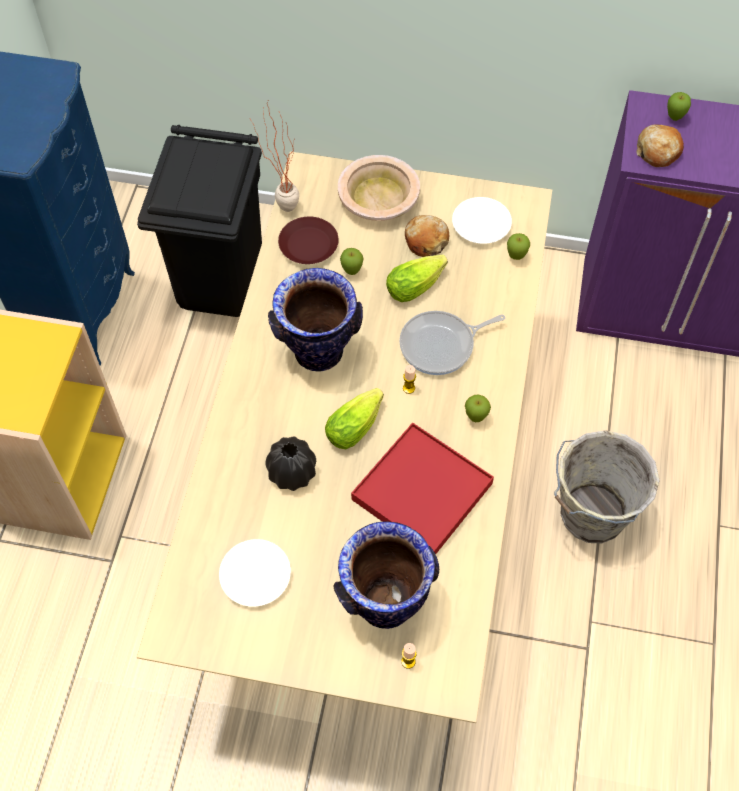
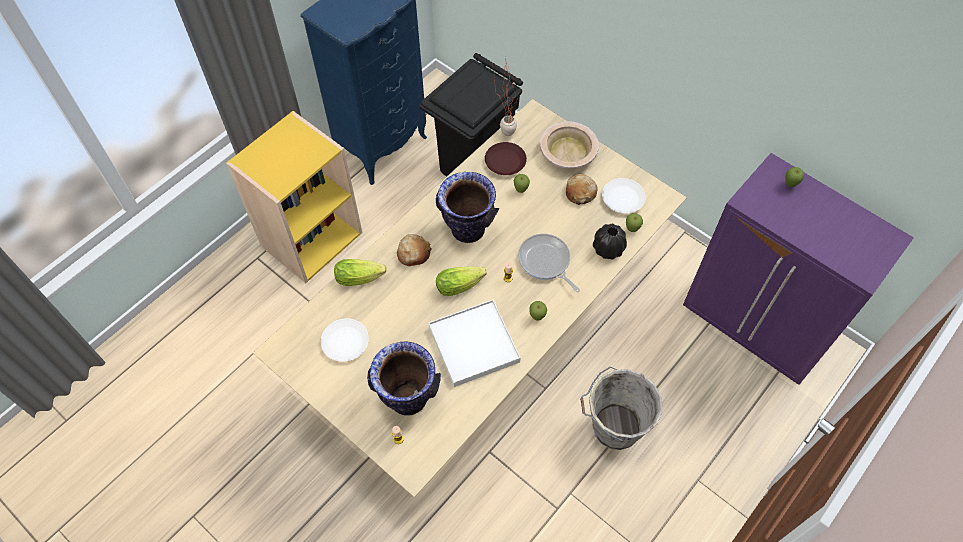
camera: 30 degrees right, 0 degrees up
(292, 473) = (405, 293): black vase -> black vase (608, 249)
(417, 285) = (556, 217): lettuce -> lettuce (362, 277)
(421, 491) = (473, 344): red tray -> white tray
(441, 345) = (545, 262): frying pan -> frying pan turned 45 degrees clockwise
(658, 151) = (762, 201): bread -> bread (413, 253)

